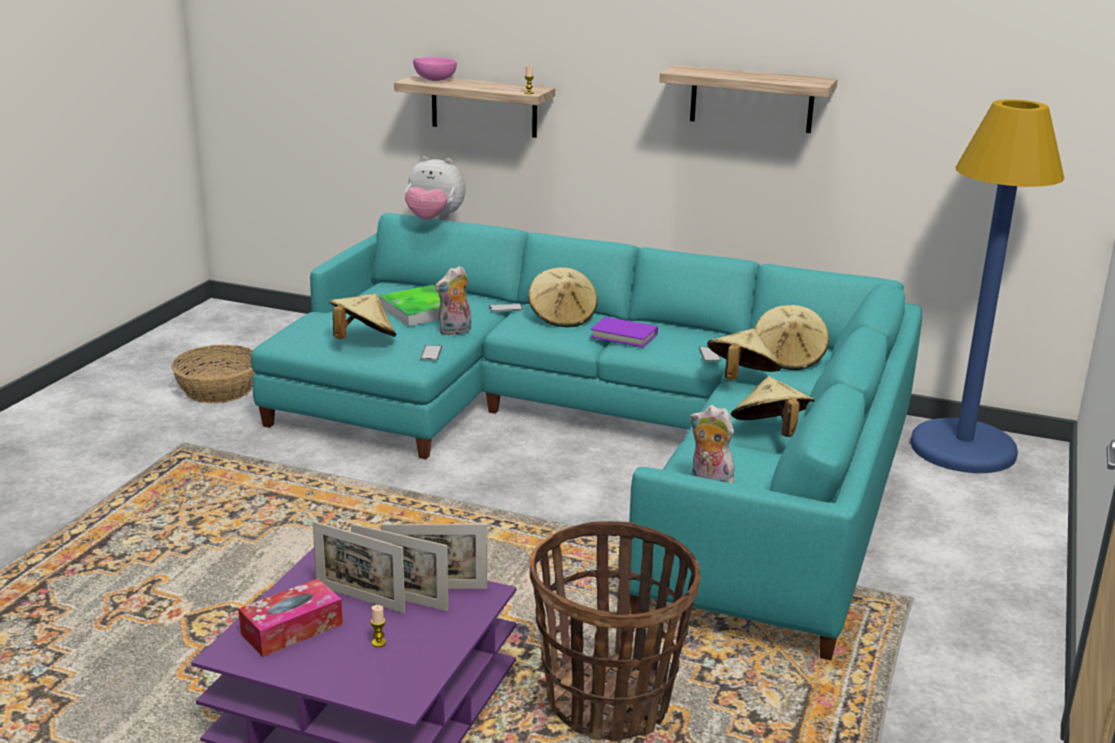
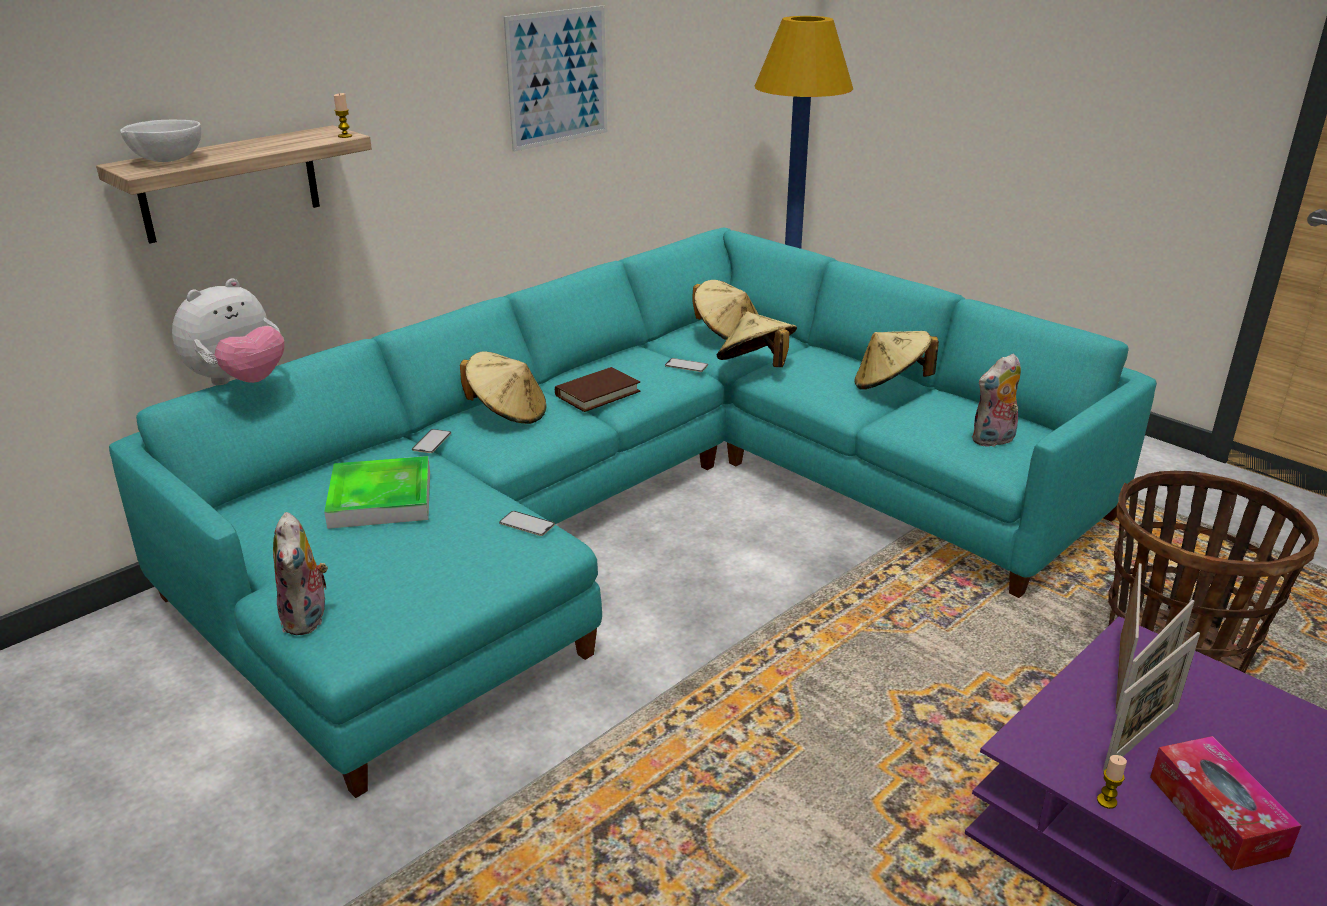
camera: 65 degrees left, 5 degrees up
(219, 389) = (156, 830): basket -> none
(363, 340) = (438, 567): beige hat -> none
(378, 643) = (1246, 743): candle -> candle (1106, 801)
(434, 80) = (165, 161): pink bowl -> white bowl
(455, 331) = (469, 492): plush toy -> plush toy (308, 619)
(624, 335) = (597, 393): purple book -> brown book
(751, 99) = (558, 77): shelf -> picture

